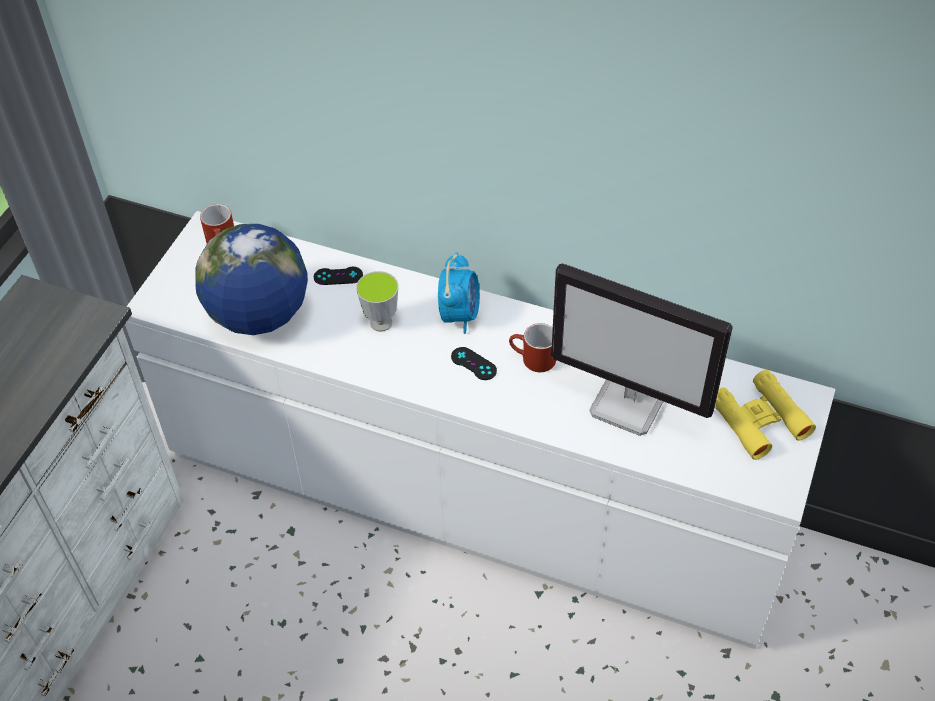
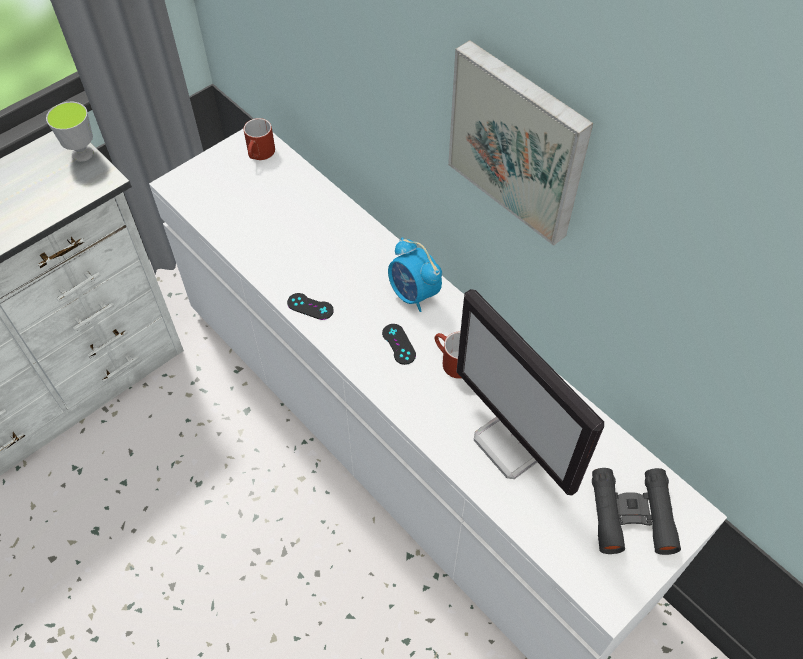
camera: 25 degrees right, 5 degrees up
(259, 316) = (250, 228): globe -> none
(338, 276) = (333, 218): black game controller -> black game controller (310, 306)
(381, 323) = (343, 274): cup -> cup (82, 154)
(459, 315) = (413, 294): alarm clock -> alarm clock turned 105 degrees clockwise
(548, 120) = (519, 141): none -> picture
(759, 420) = (631, 515): yellow binoculars -> black binoculars

